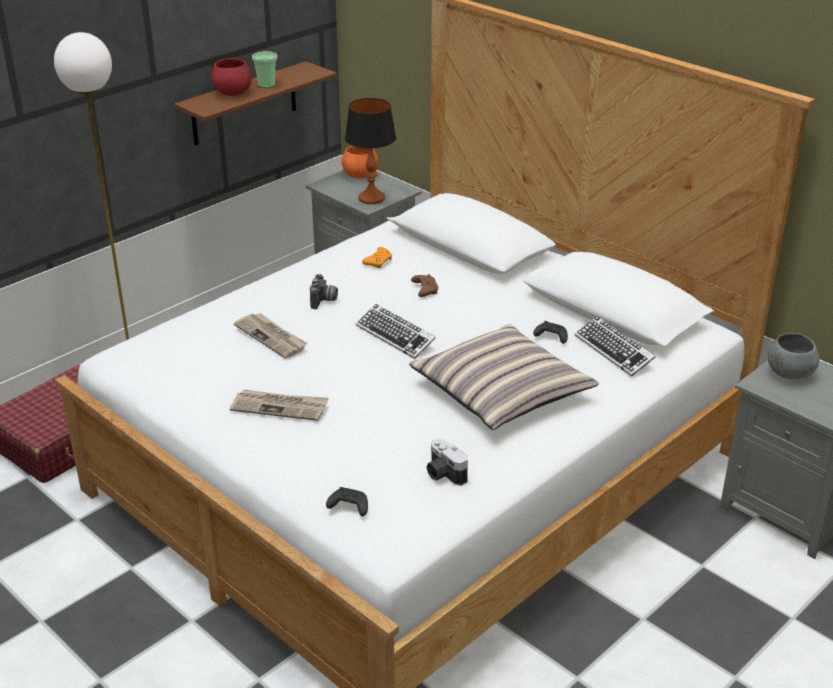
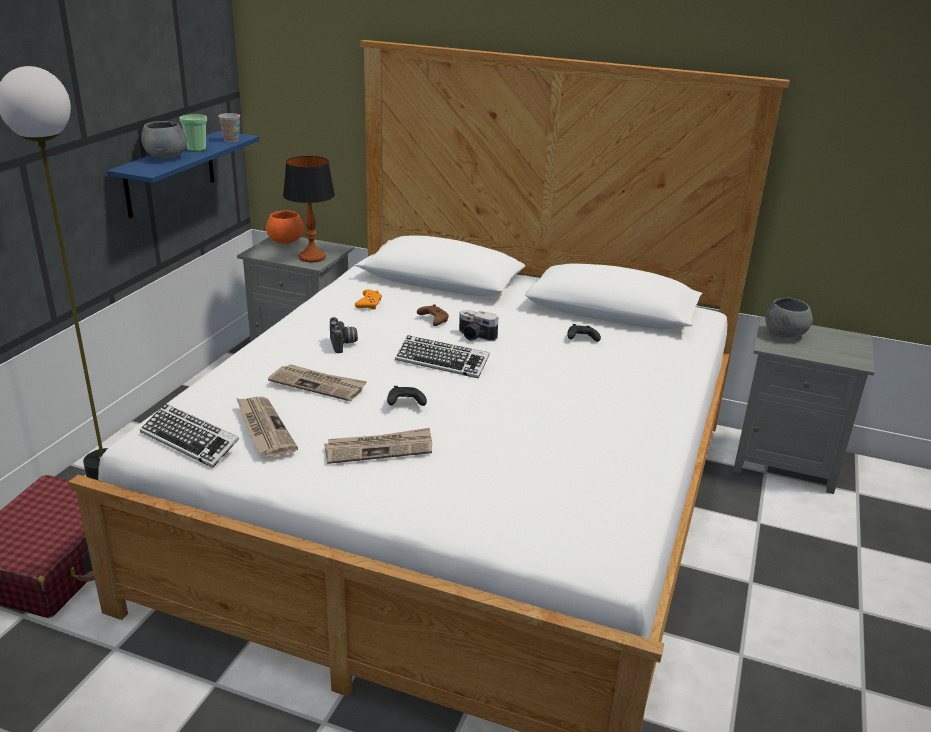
camera: 25 degrees left, 5 degrees down
(201, 368) = (264, 428): none -> newspaper
(233, 93) = (166, 157): red bowl -> grey bowl
(244, 104) = (170, 174): brown shelf -> blue shelf
(306, 76) = (231, 140): none -> cup
(348, 507) = (535, 530): black game controller -> black game controller (405, 403)
(443, 474) = (599, 475): camera -> camera (475, 337)
(501, 391) = (582, 390): pillow -> none
(614, 351) = (645, 339): keyboard -> keyboard (190, 441)

